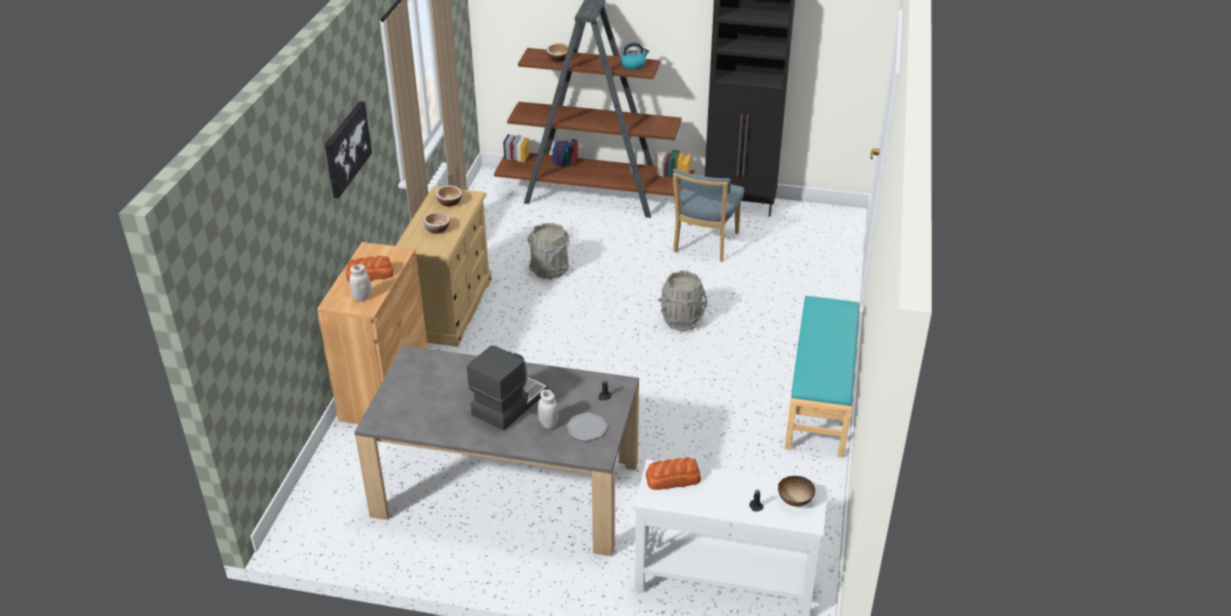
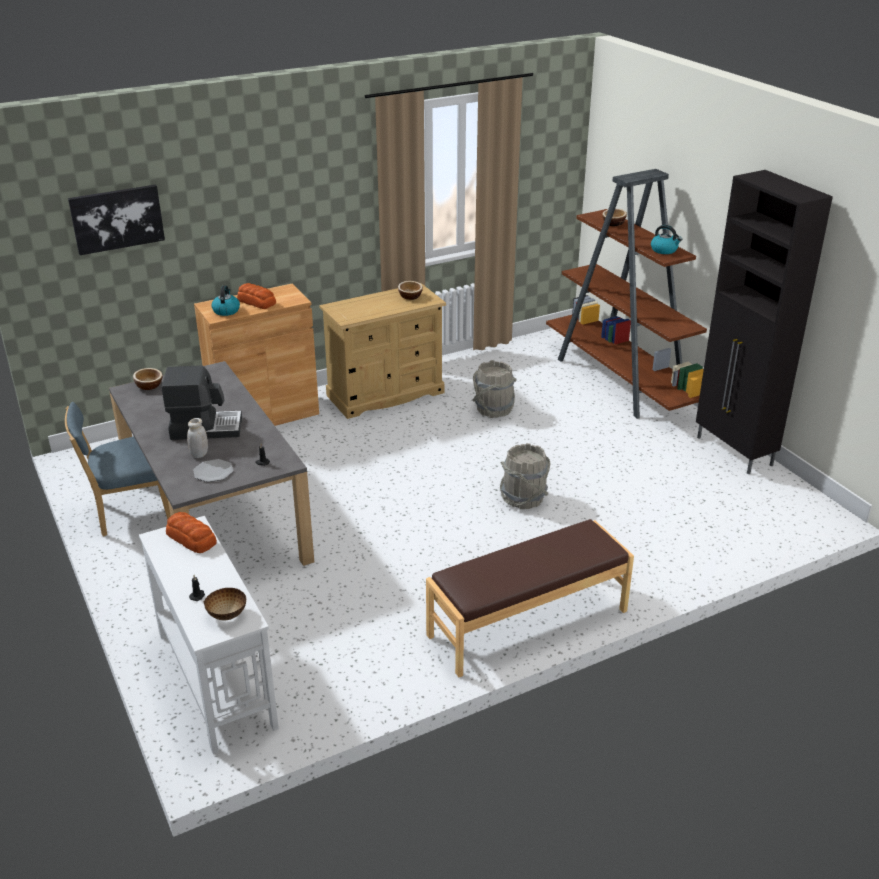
camera: 50 degrees right, 5 degrees down
(346, 148) = (290, 193): picture -> picture (117, 218)
(362, 297) = (226, 310): white jar -> kettle
(437, 229) = (369, 307): bowl -> bowl (149, 386)
(704, 244) = (646, 460): blue chair -> blue chair (129, 513)
(821, 396) = (528, 623): turquoise bench -> brown bench

